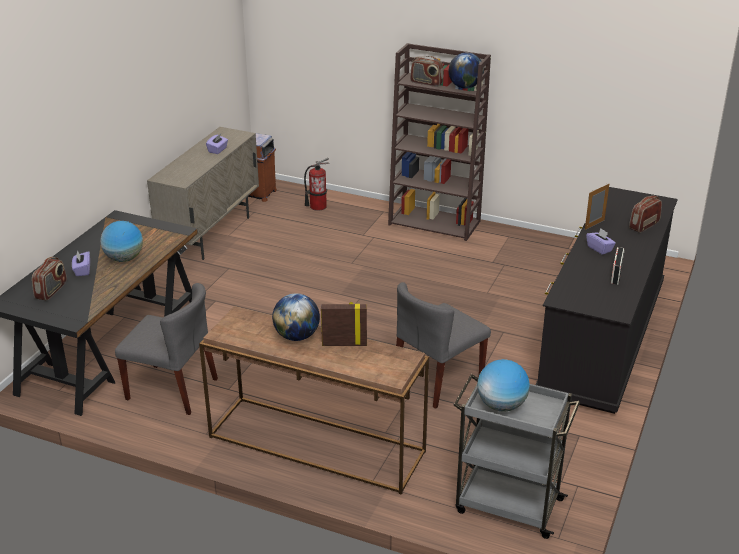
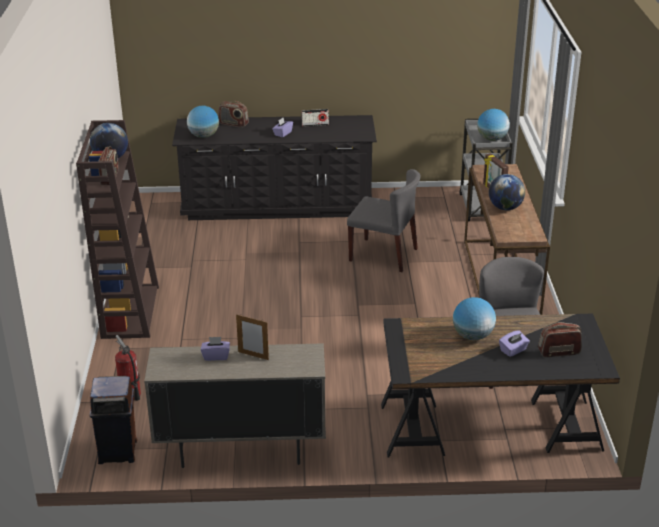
camera: 115 degrees left, 0 degrees up
(594, 224) = (245, 139): picture frame -> picture frame (253, 355)
(617, 204) = (203, 136): none -> globe

